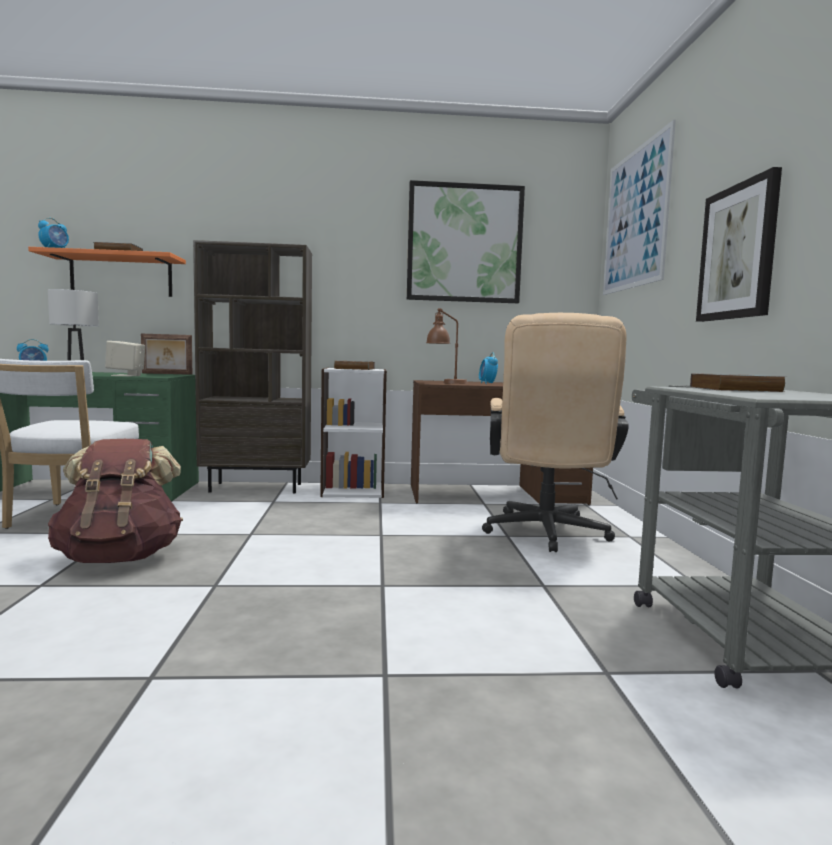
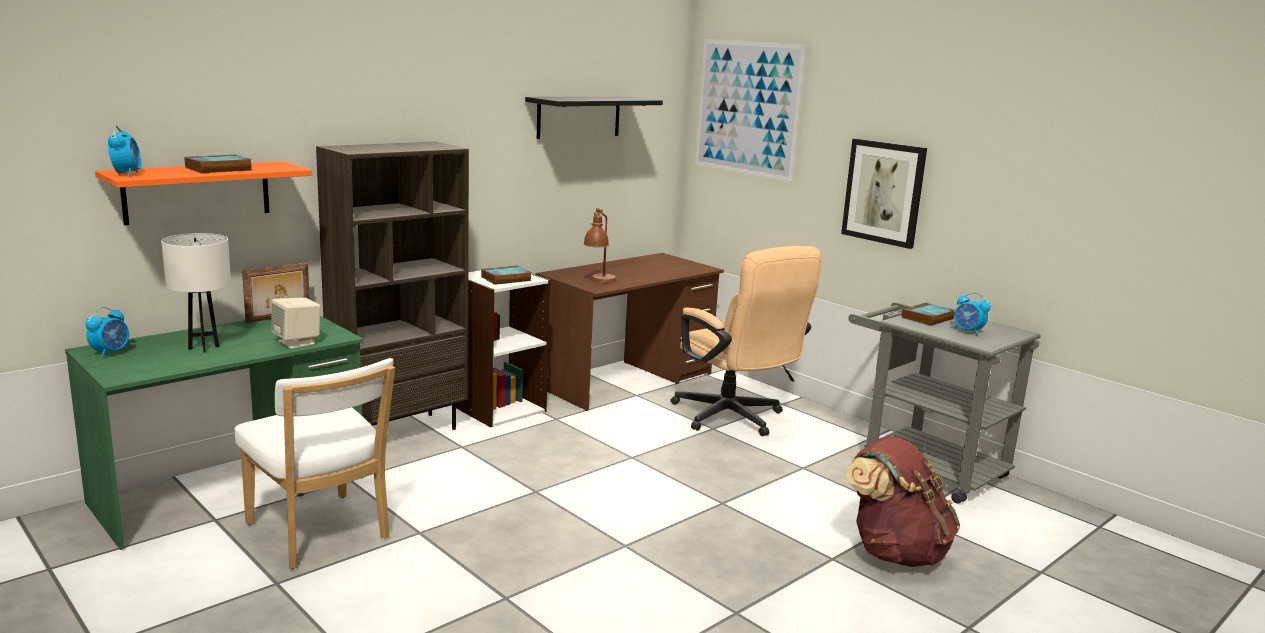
camera: 40 degrees left, 10 degrees up
(120, 558) = (496, 553): brown backpack -> brown backpack (894, 552)
(464, 243) = (579, 117): picture -> black shelf
(487, 383) = (626, 274): alarm clock -> alarm clock (968, 332)

